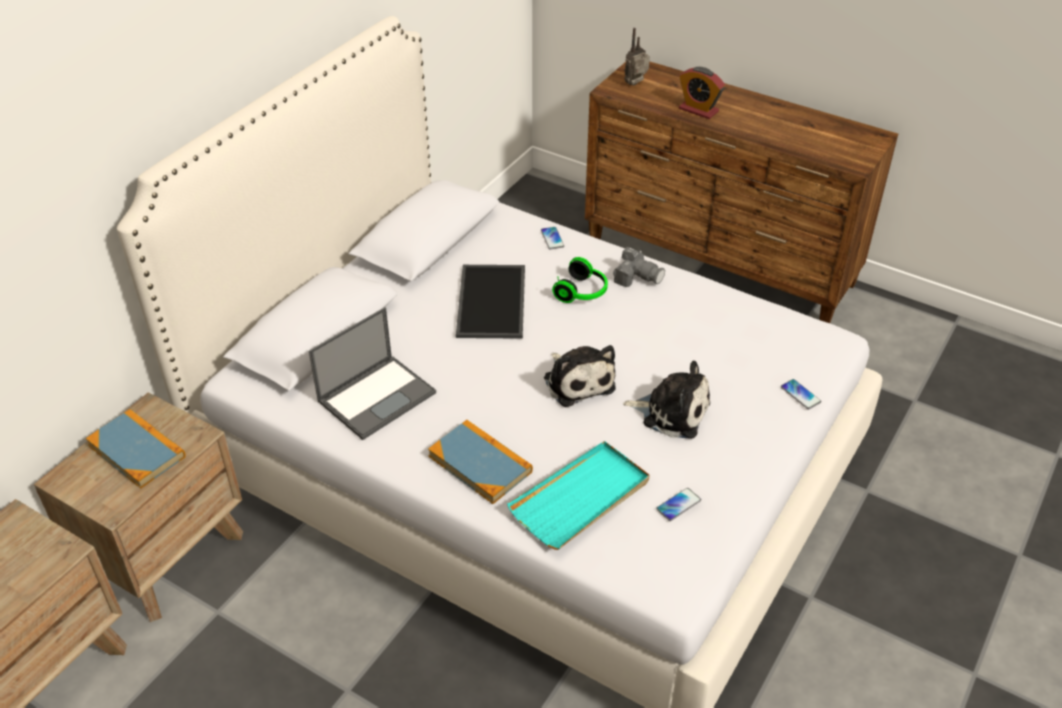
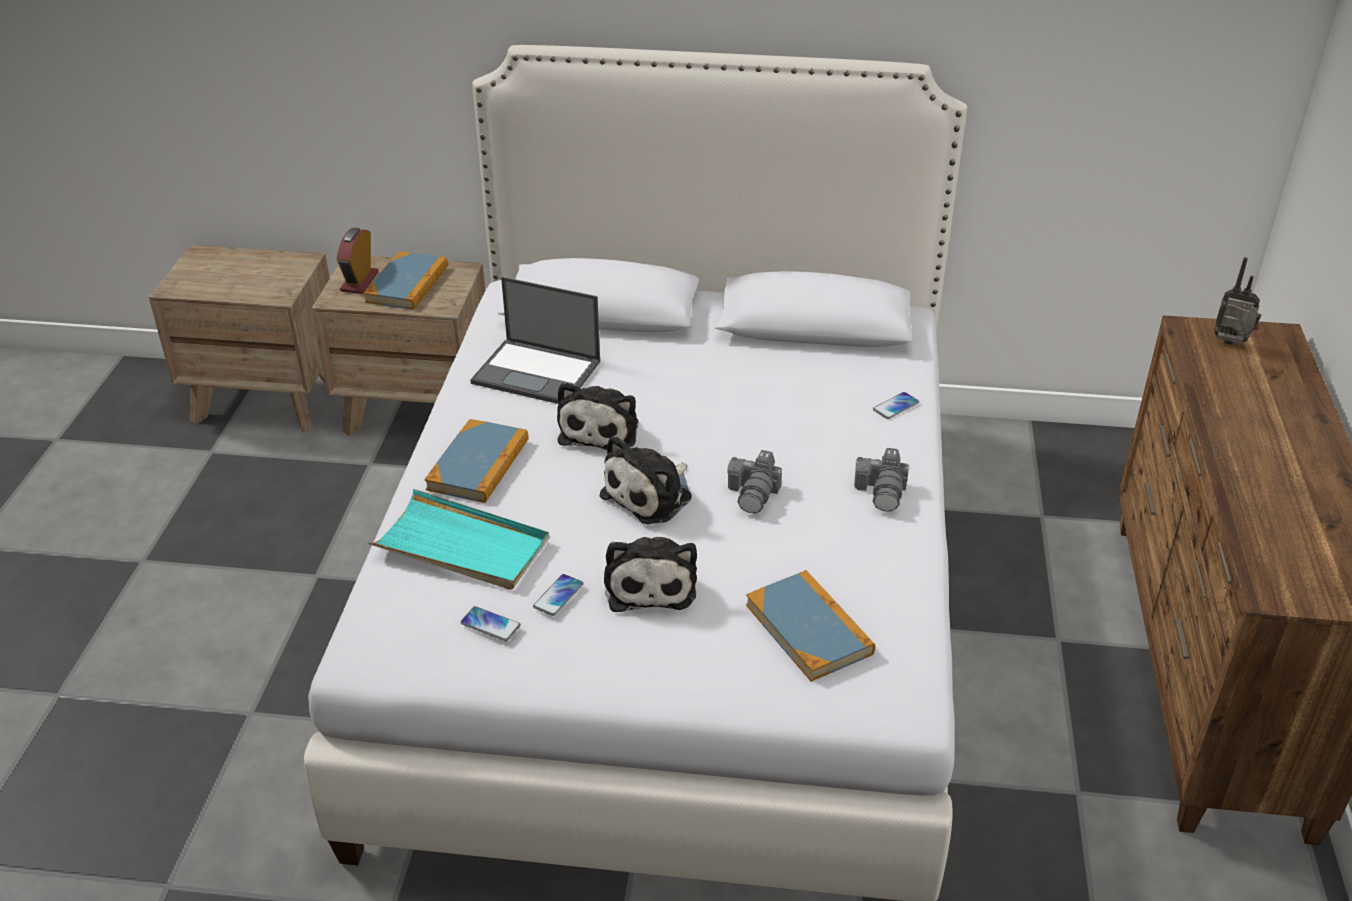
camera: 65 degrees right, 5 degrees down
(481, 383) = (601, 429): none -> plush toy
(493, 302) = (740, 398): tray -> none
(583, 292) = (814, 457): headphones -> none
(605, 332) = (754, 493): none -> camera
(698, 110) = (1234, 411): alarm clock -> alarm clock (359, 282)
(752, 354) = (809, 629): none -> book
(800, 394) = (760, 693): phone -> phone (558, 596)

